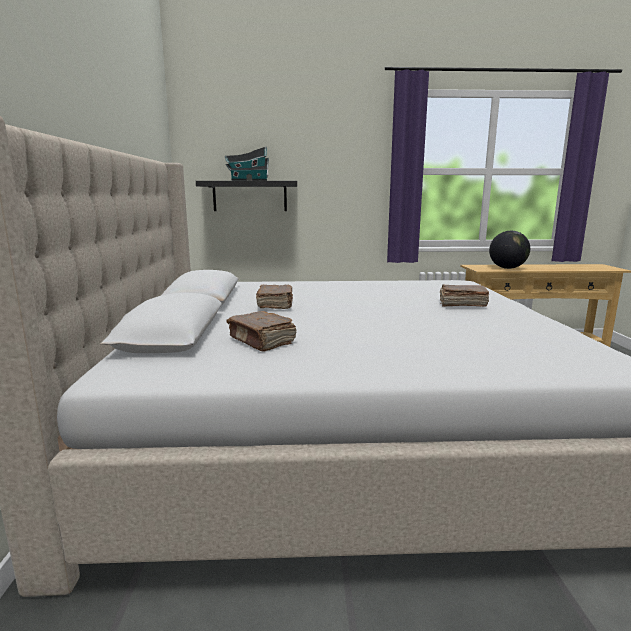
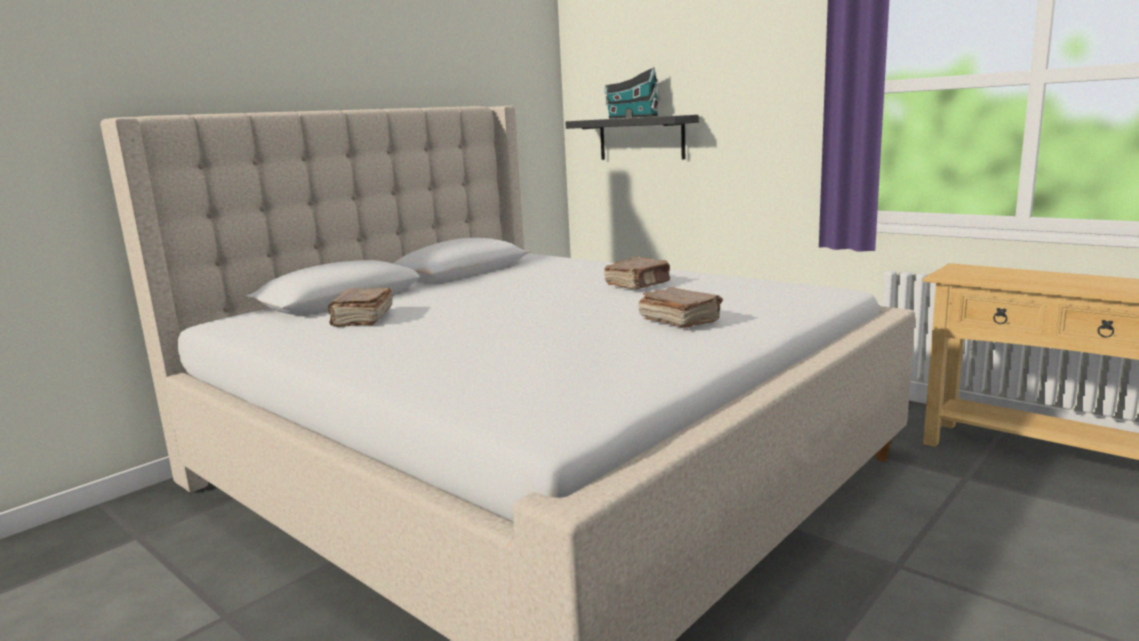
camera: 45 degrees right, 0 degrees up
(276, 305) = (489, 288): brown book -> brown book (638, 284)
(507, 268) = (1016, 279): globe -> none

